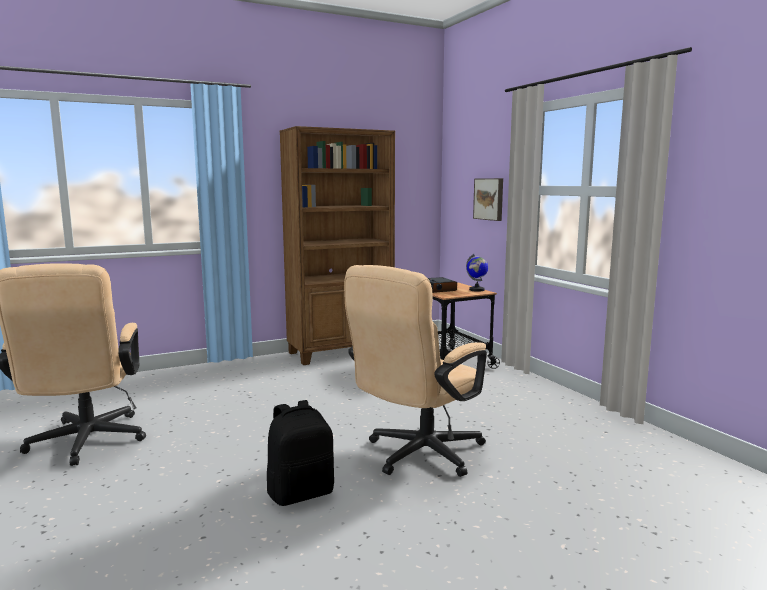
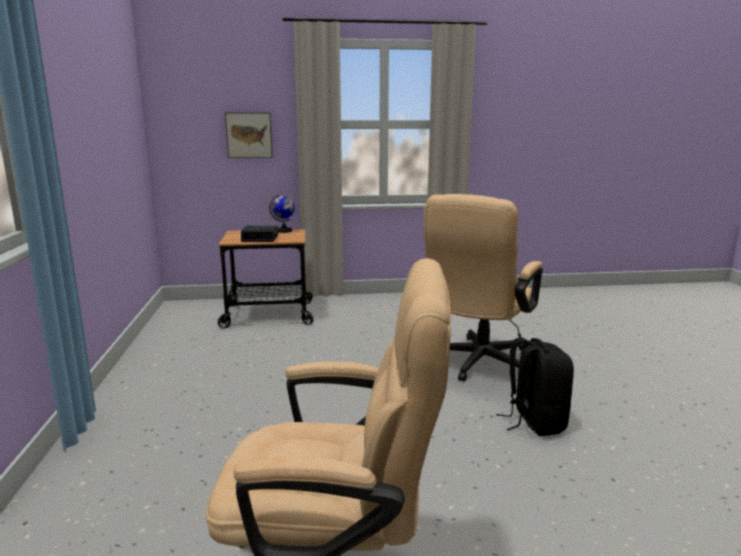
camera: 70 degrees left, 5 degrees up
(341, 352) = (160, 355): brown bookcase -> none
(417, 455) = (477, 364): beige office chair -> beige office chair turned 60 degrees clockwise

